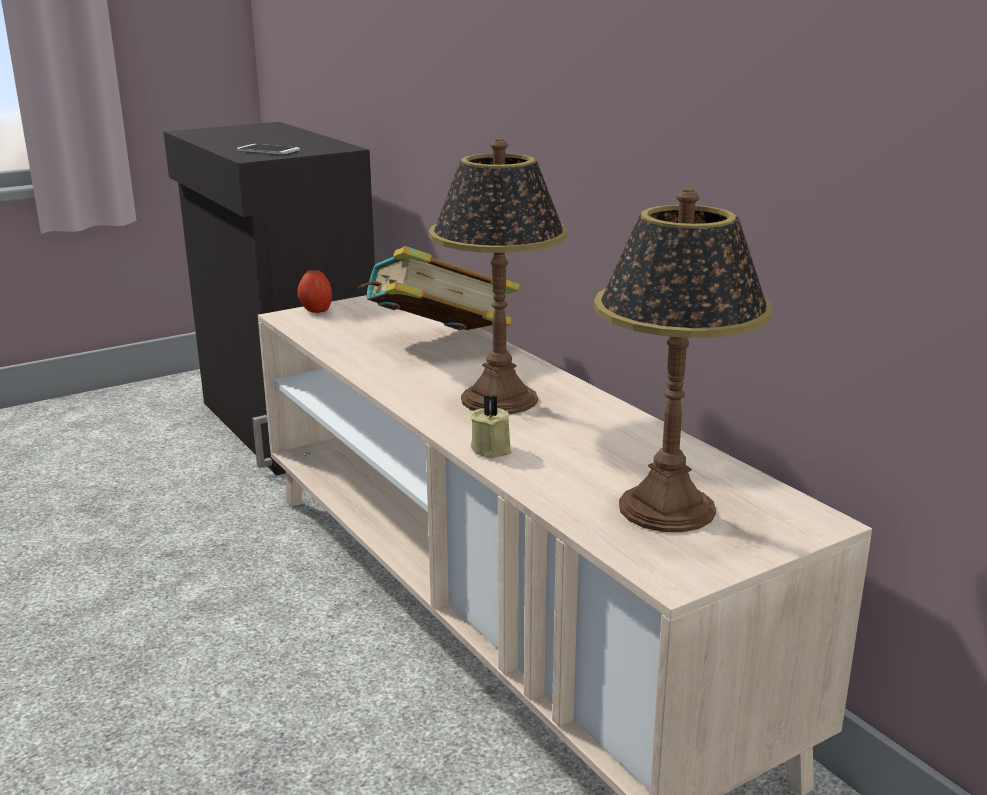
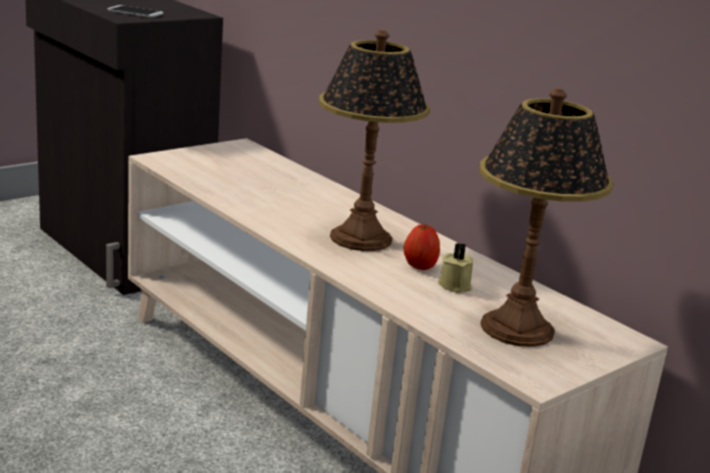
camera: 10 degrees left, 0 degrees up
(316, 311) = (179, 155): apple -> apple (419, 267)
(438, 345) = (295, 190): book -> none
(492, 448) = (369, 278): beige candle -> beige candle (455, 285)

